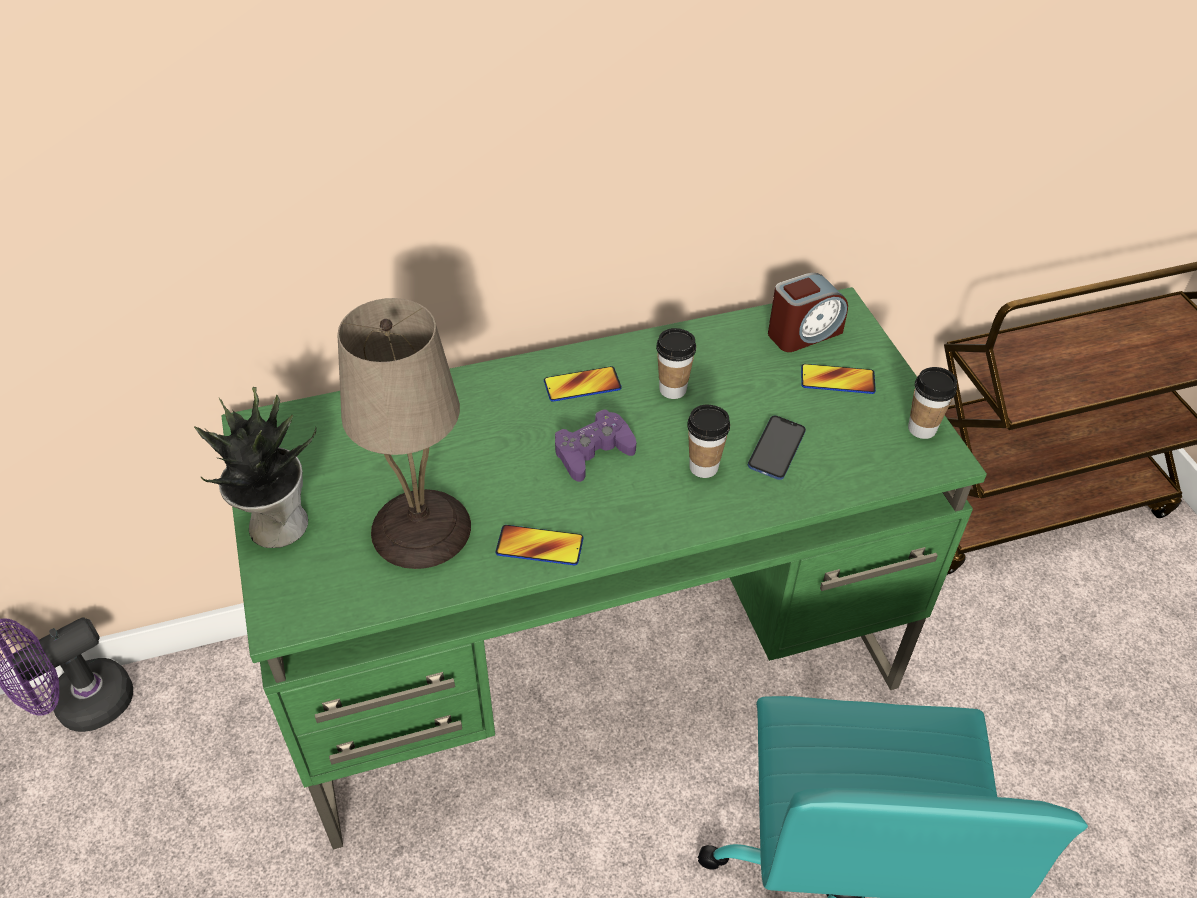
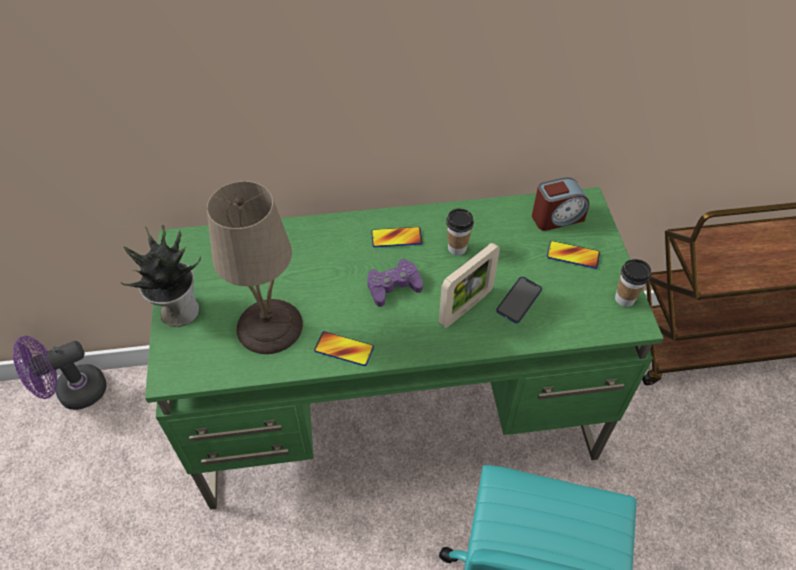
camera: 10 degrees right, 5 degrees up
(703, 467) = (466, 307): cup -> picture frame

